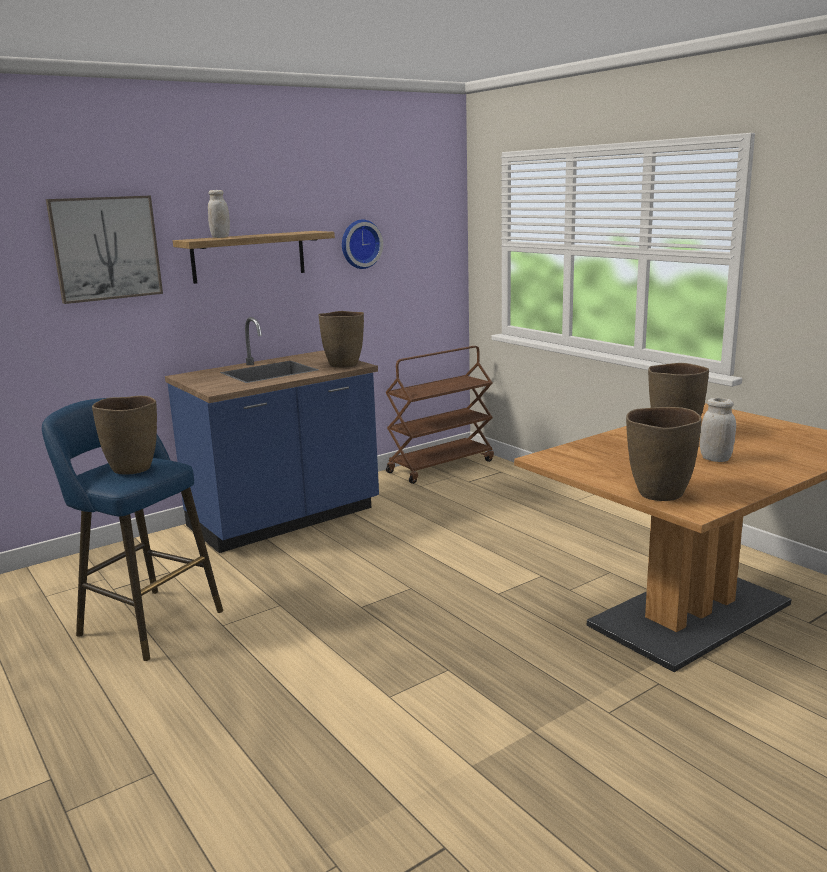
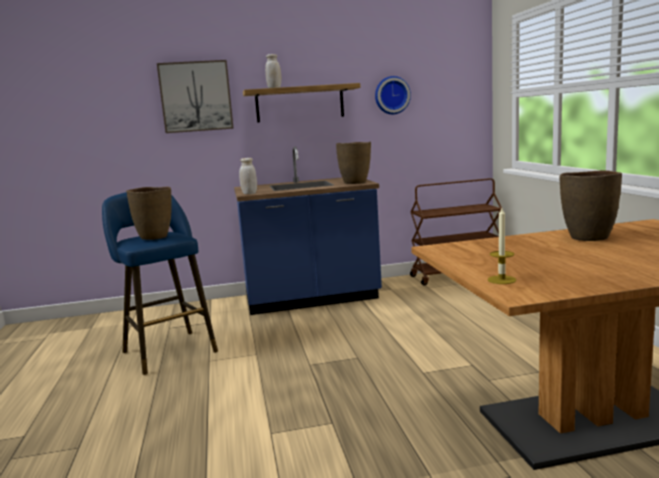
camera: 25 degrees right, 5 degrees down
(659, 494) = (501, 280): brown vase -> candle
(715, 459) = (602, 259): white jar -> white jar (249, 193)

